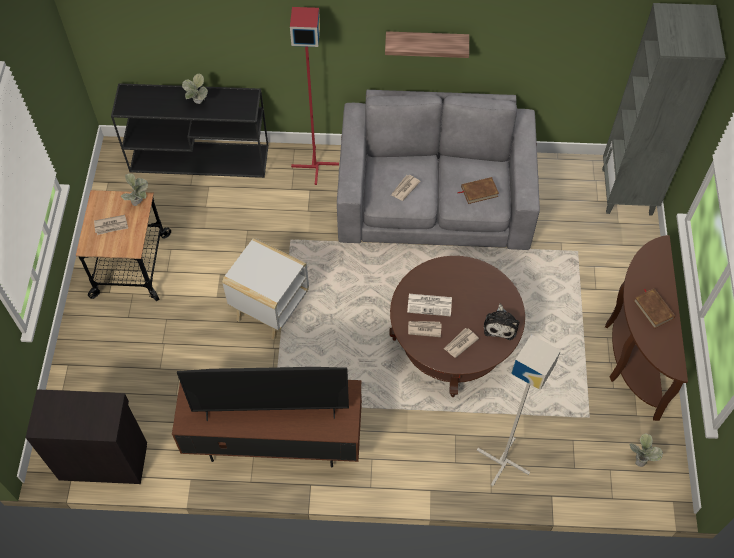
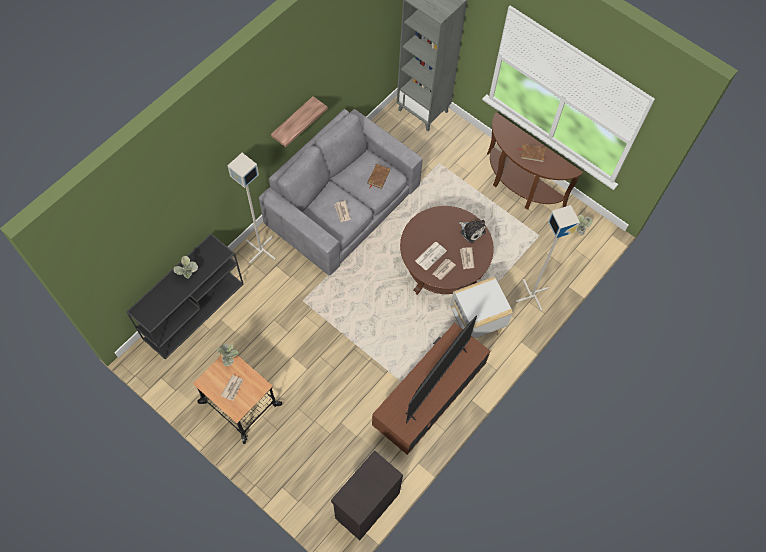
camera: 55 degrees left, 5 degrees up
(271, 307) = (340, 343): white side table -> white side table (475, 322)
(315, 165) = (260, 250): red floor lamp -> grey floor lamp

